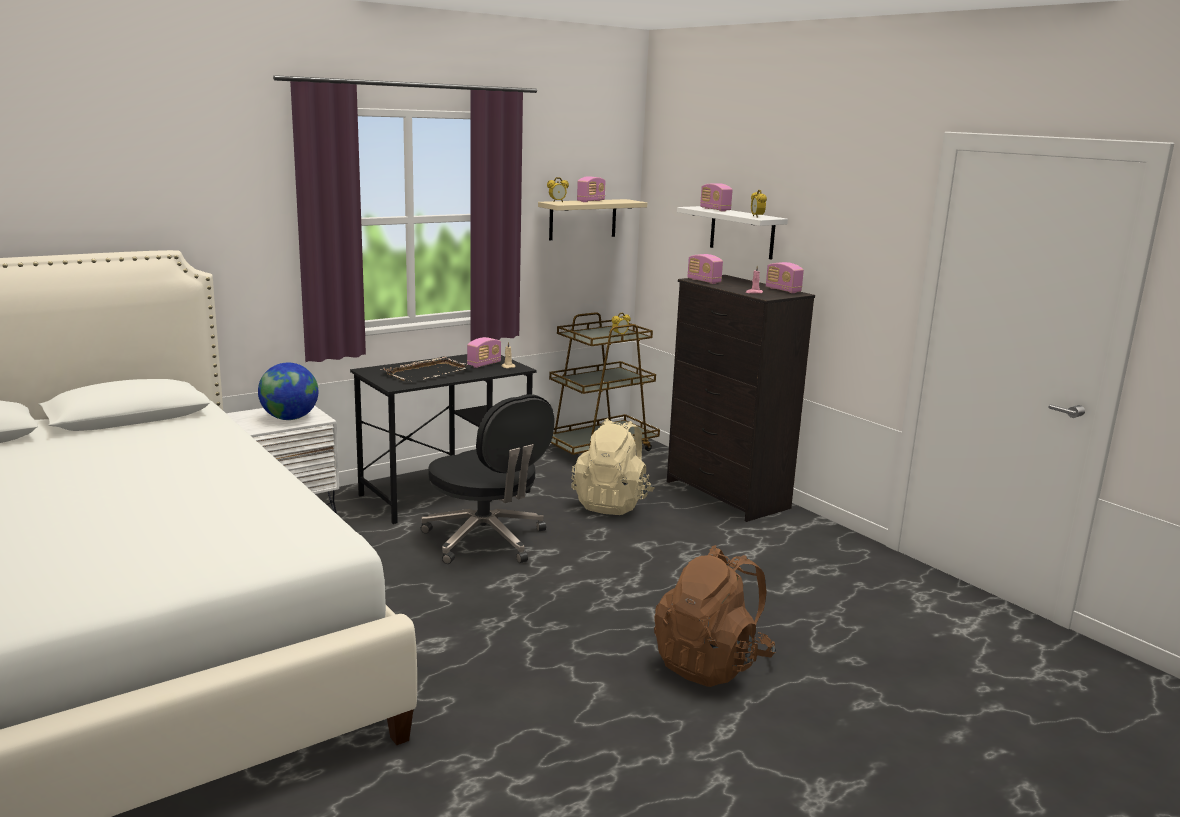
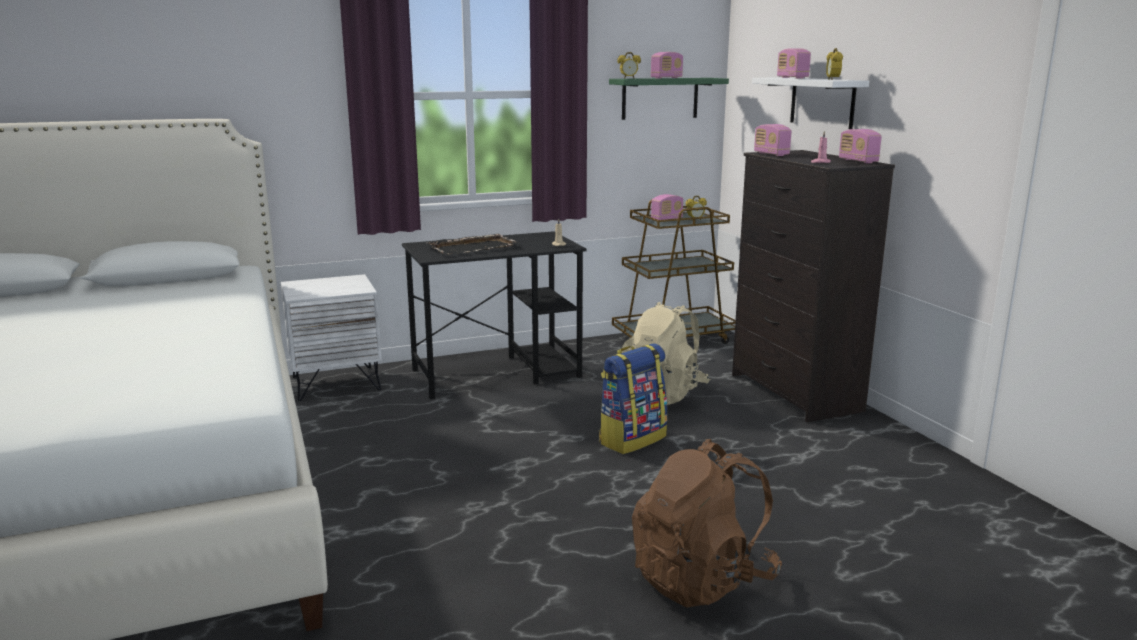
camera: 15 degrees right, 0 degrees up
(290, 418) = (335, 288): globe -> none
(484, 364) = (536, 242): radio -> radio (666, 219)
(486, 540) = (514, 421): black office chair -> none
(583, 219) = (660, 98): beige shelf -> green shelf
(602, 549) = (631, 439): none -> backpack

